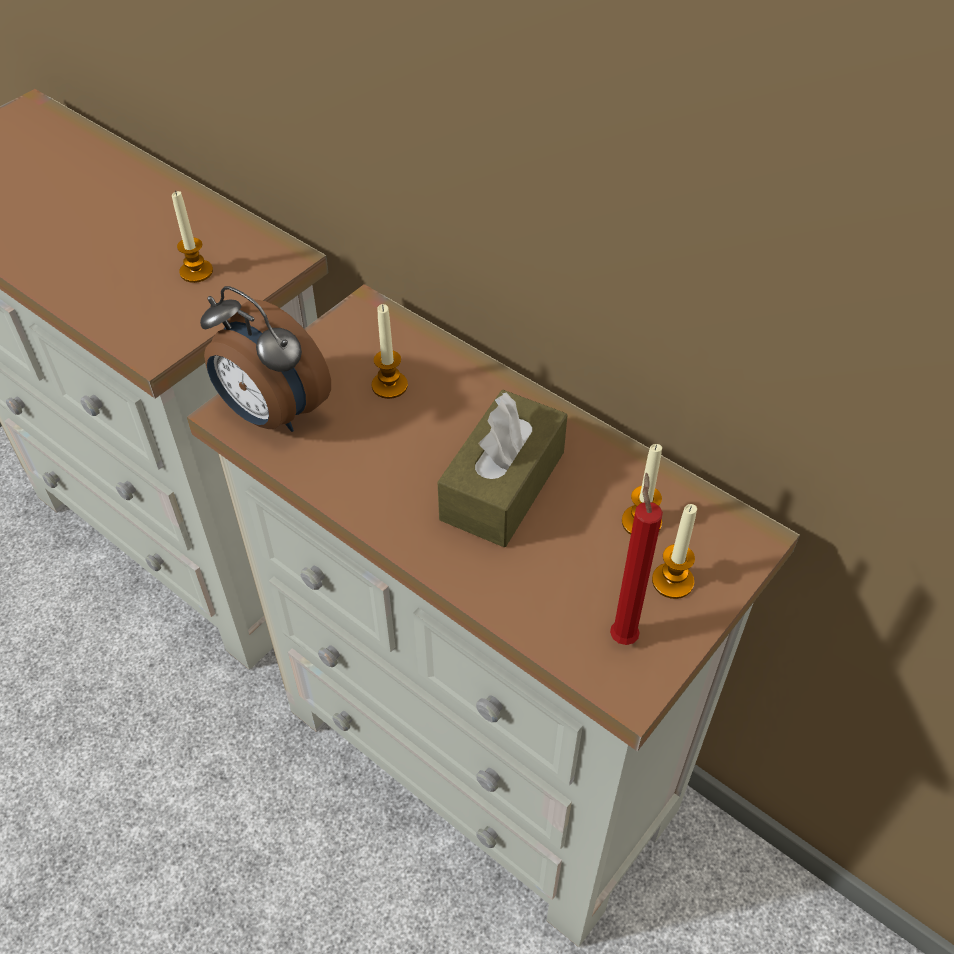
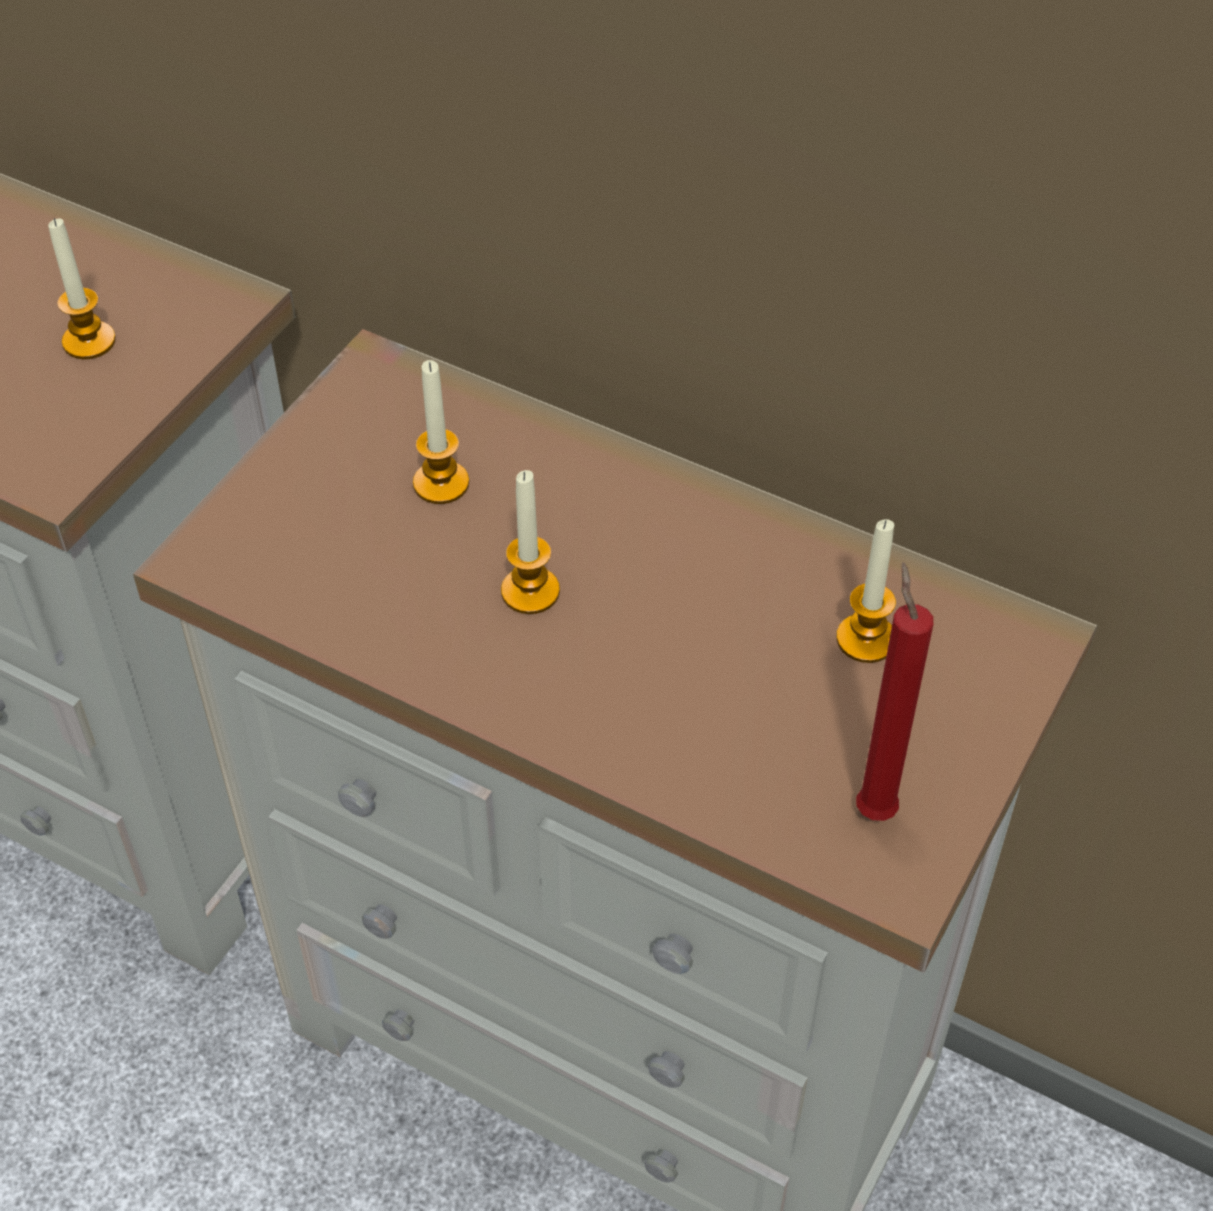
camera: 10 degrees left, 0 degrees up
(271, 414) = (266, 551): alarm clock -> none
(503, 485) = (649, 613): brown tissue box -> none
(672, 581) = (929, 719): candle -> candle (530, 591)

